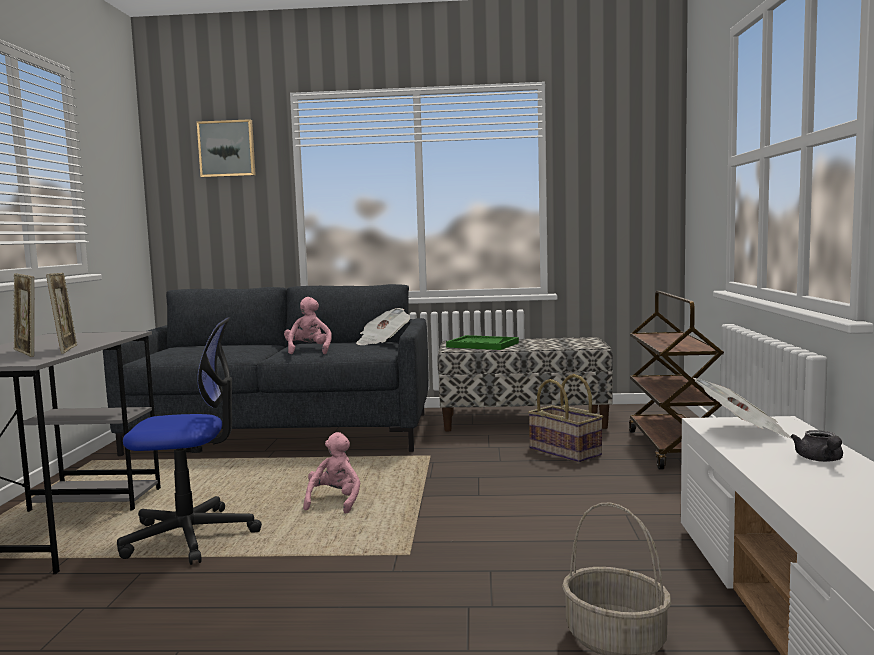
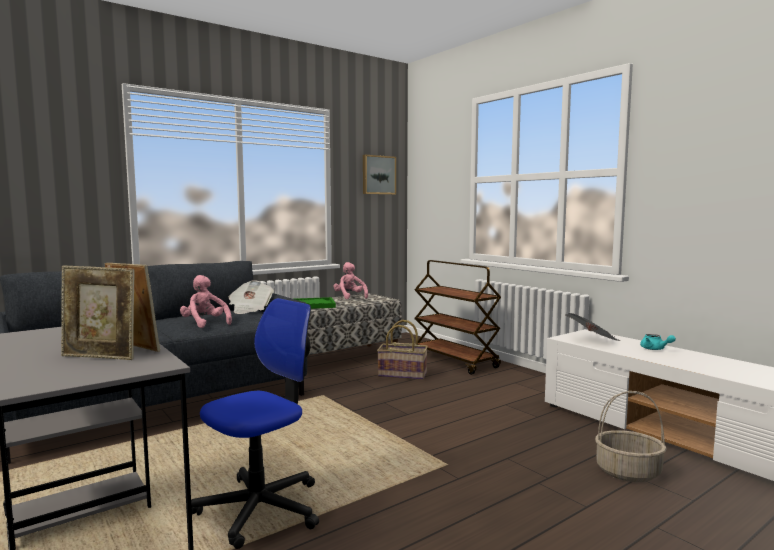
camera: 40 degrees left, 0 degrees up
(227, 149) = (50, 128): picture -> picture (378, 175)
(335, 502) = (323, 445): pink plush toy -> pink plush toy (350, 297)
(820, 460) = (655, 349): grey teapot -> turquoise teapot

